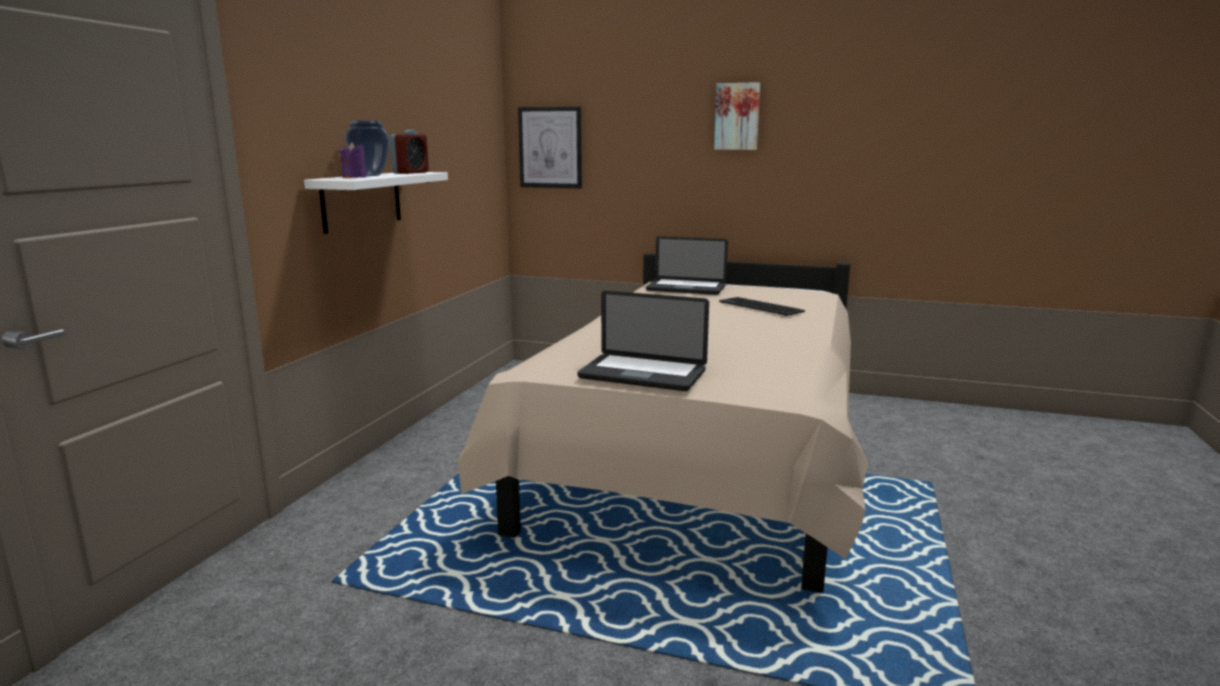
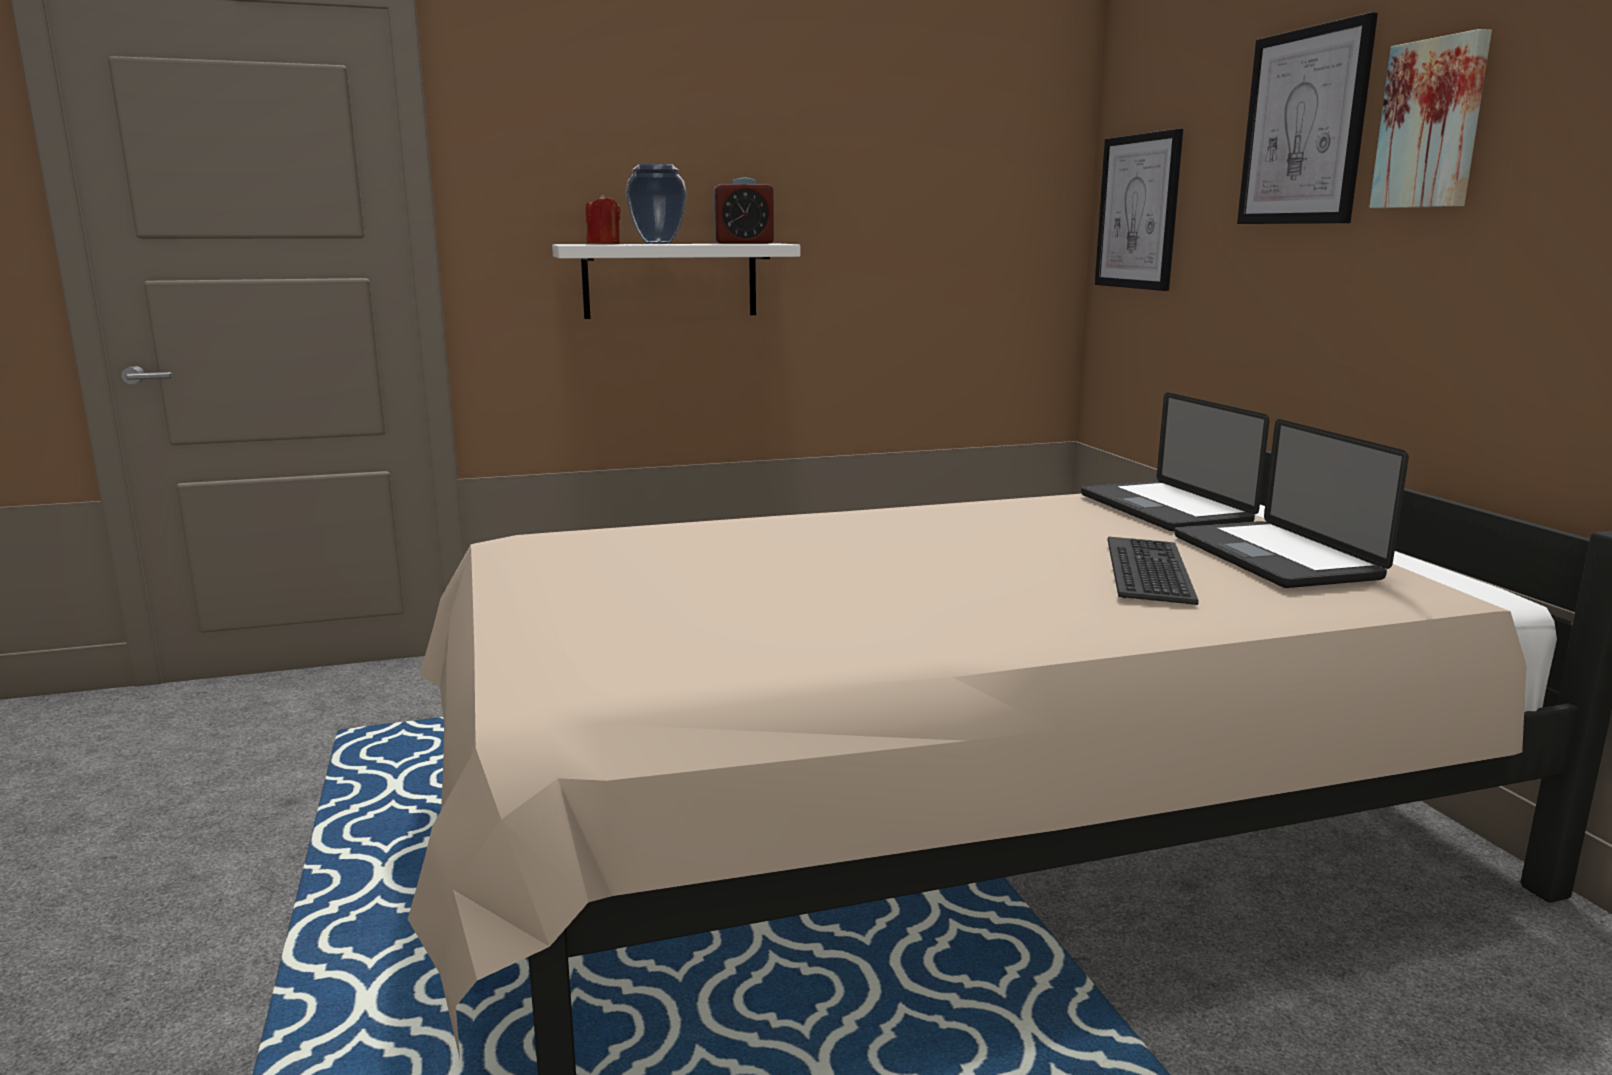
camera: 55 degrees right, 0 degrees up
(354, 177) = (604, 244): purple candle -> red candle
(642, 374) = (550, 585): laptop -> laptop (1274, 557)
(666, 112) = (1304, 127): none -> picture

